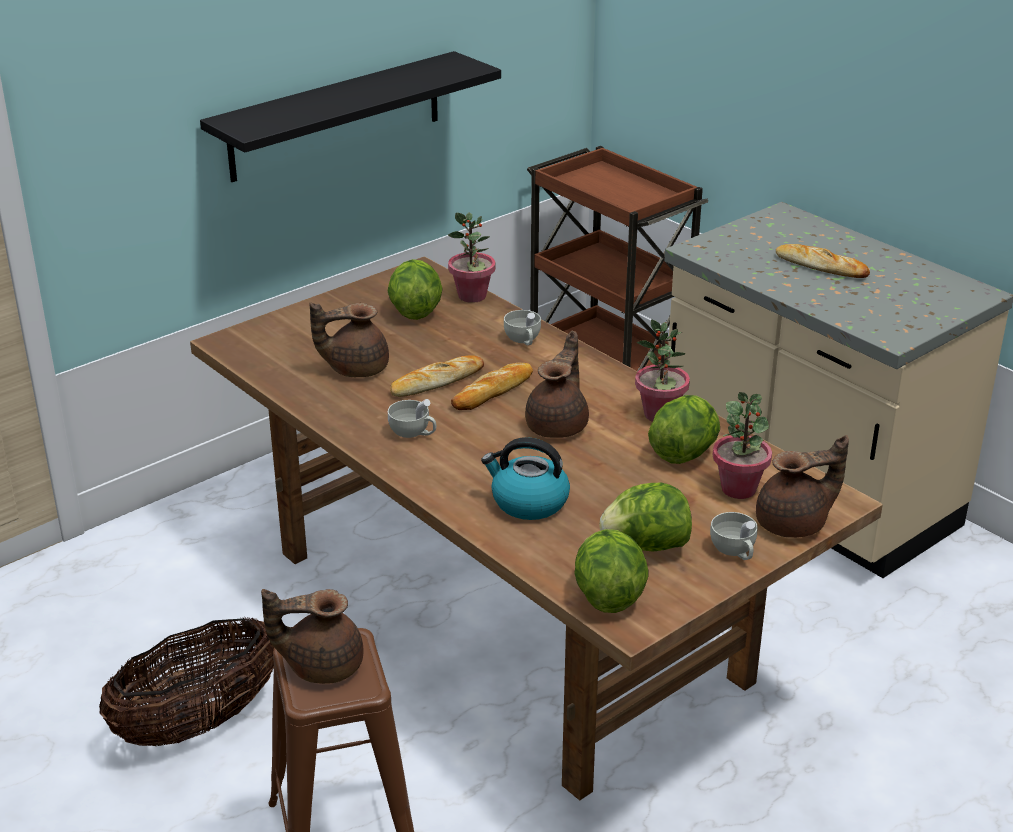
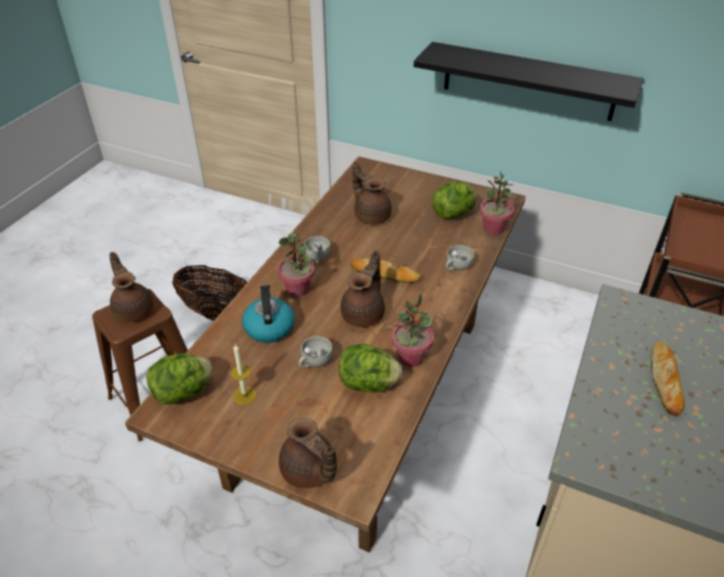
camera: 65 degrees right, 10 degrees up
(436, 382) = (379, 248): bread -> none
(559, 425) = (364, 313): brown teapot -> brown teapot turned 60 degrees counterclockwise
(645, 546) = (244, 395): lettuce -> candle
(735, 551) = (259, 445): white cup -> white cup (314, 362)
(739, 488) = (339, 426): potted plant -> potted plant (298, 289)

